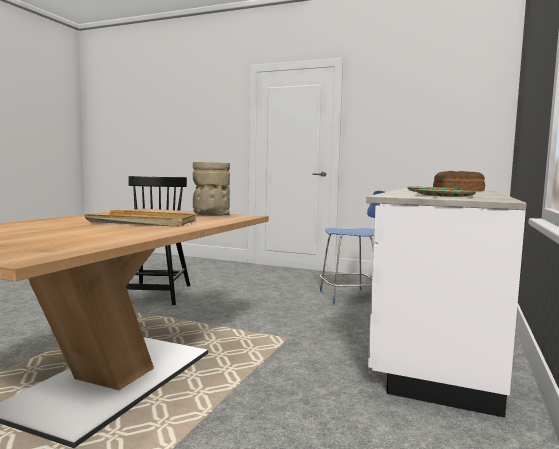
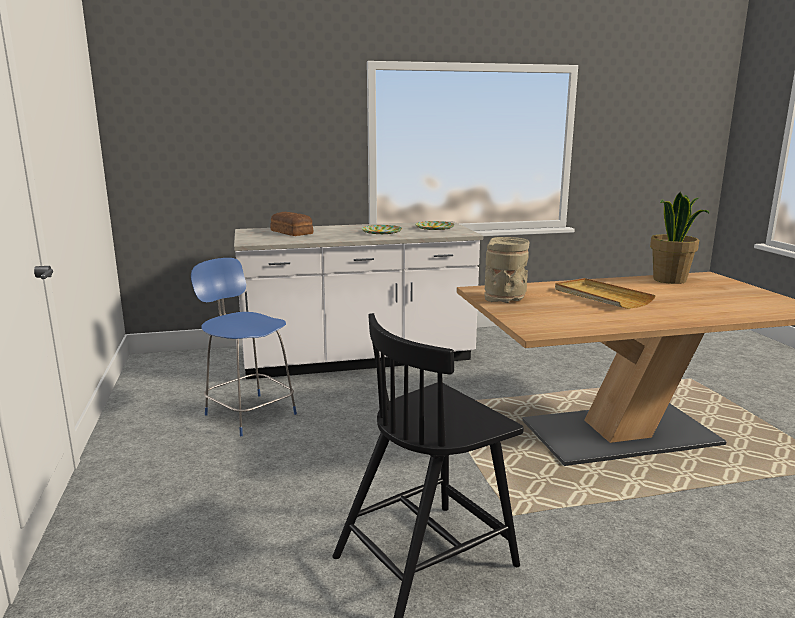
camera: 125 degrees left, 10 degrees up
(88, 242) = (670, 280): none -> potted plant

